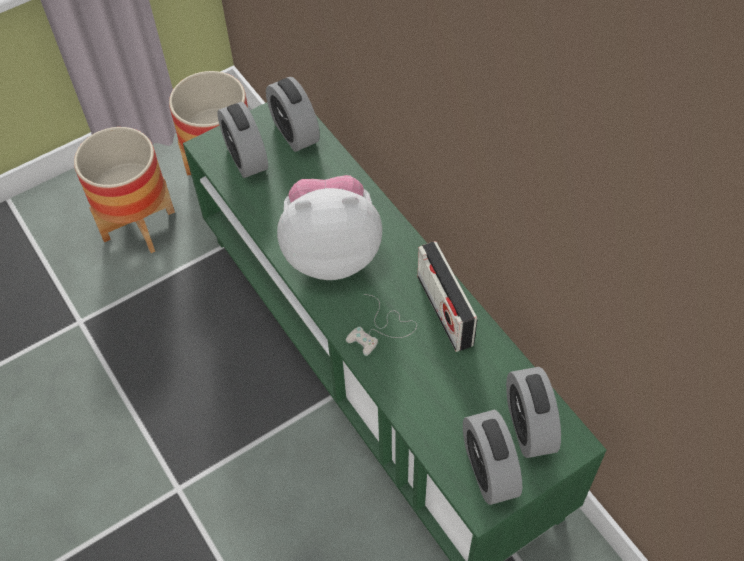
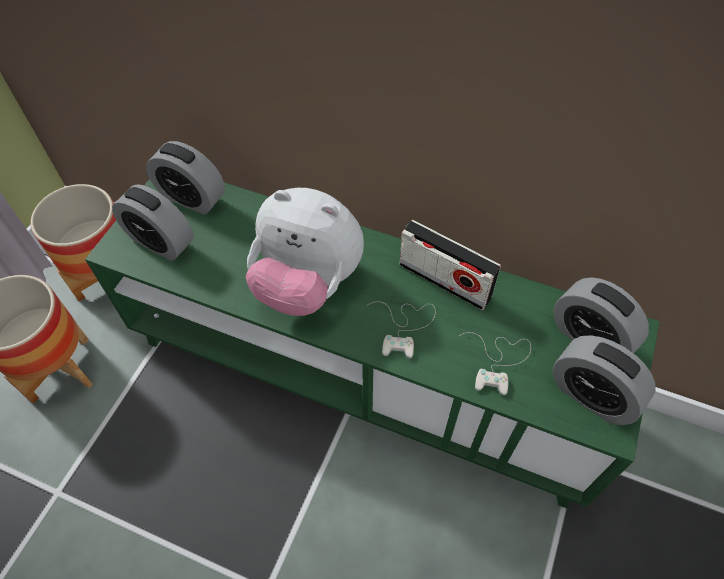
camera: 35 degrees left, 0 degrees up
(331, 252) = (307, 284): plush toy -> plush toy turned 120 degrees counterclockwise
(434, 399) = (498, 361): none -> white game controller

